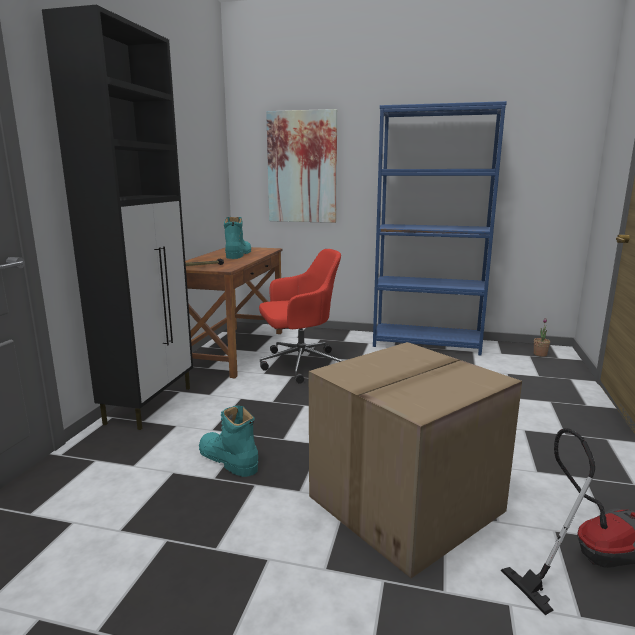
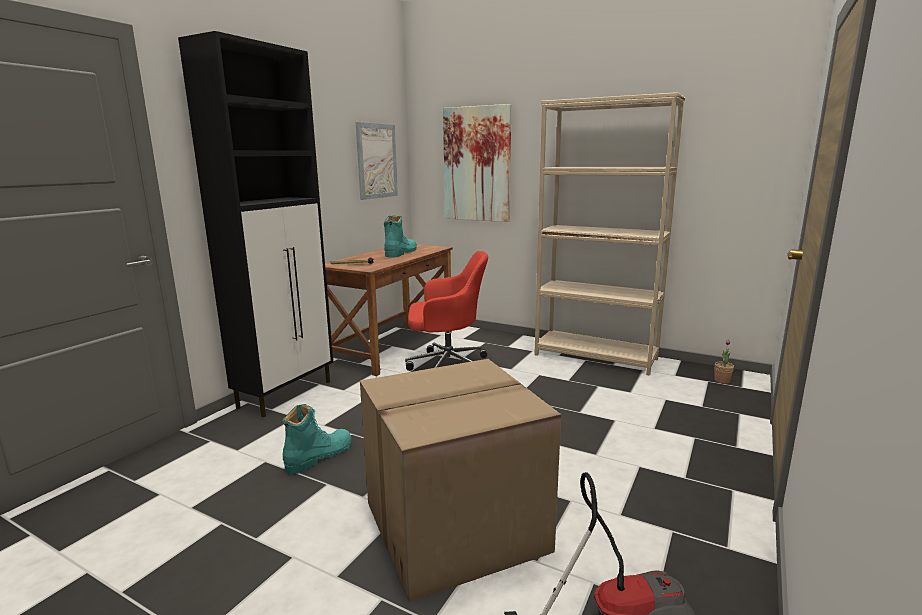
camera: 15 degrees right, 0 degrees up
(205, 162) = (376, 161): none -> picture
(228, 460) = (319, 456): turquoise boot -> turquoise boot turned 75 degrees clockwise
(427, 344) = (595, 357): blue bookcase -> beige bookcase

